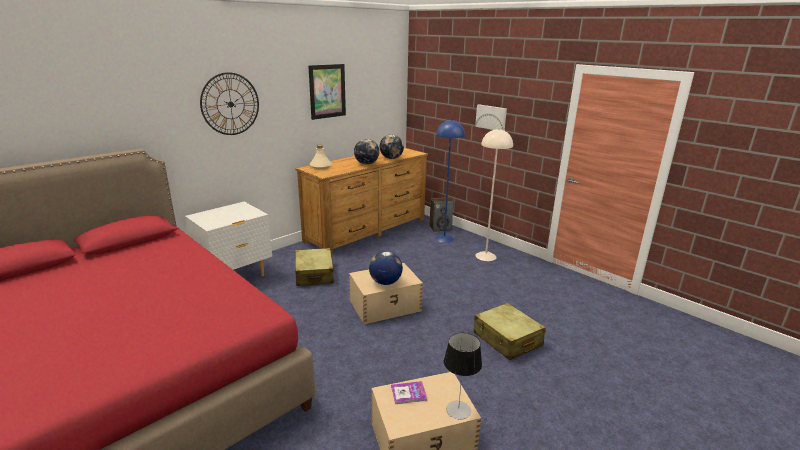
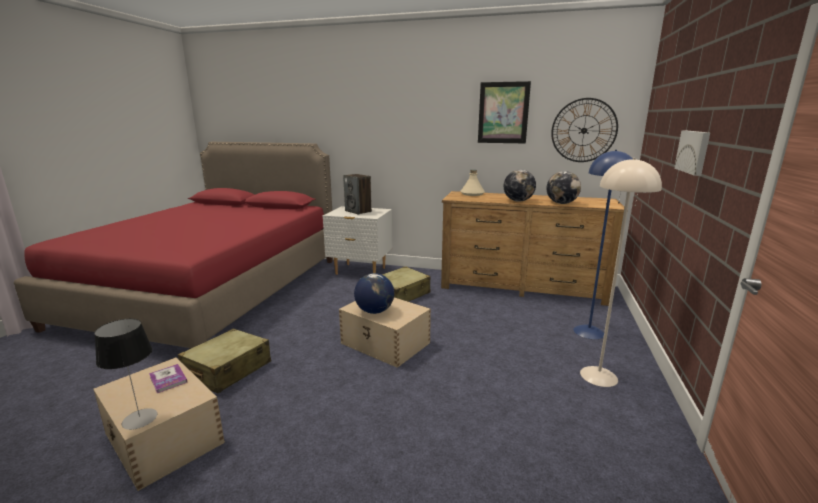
camera: 60 degrees right, 5 degrees down
(230, 104) = (392, 117): wall clock -> wall clock (584, 130)
(440, 228) = (611, 321): speaker -> speaker (358, 211)
(507, 339) = (393, 457): beige suitcase -> beige suitcase (227, 370)

